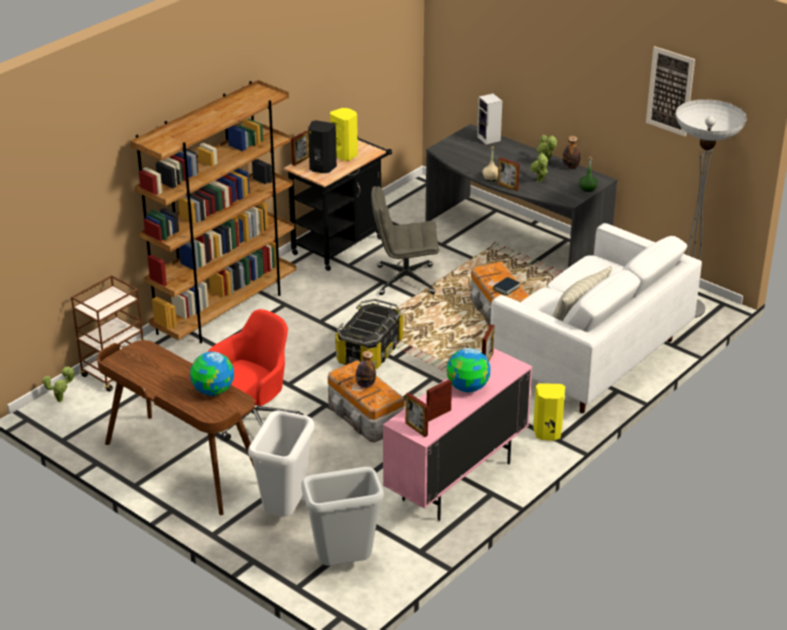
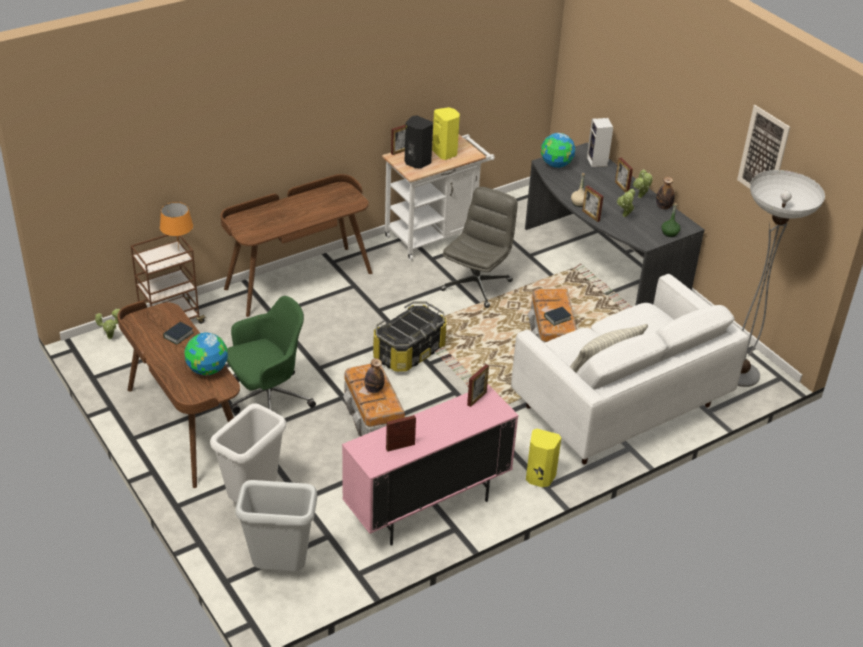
camera: 15 degrees right, 5 degrees up
(118, 294) = (178, 250): none -> orange table lamp
(166, 367) = (178, 335): none -> book
(225, 310) = (298, 280): brown bookcase -> brown desk
(252, 422) = (268, 399): red office chair -> green office chair
(341, 243) = (435, 235): black cart -> white cart
(404, 280) = (477, 285): grey office chair -> grey office chair turned 105 degrees clockwise
(416, 429) = (371, 457): picture frame -> picture frame (621, 187)
(468, 387) = (443, 423): globe -> globe (556, 164)

